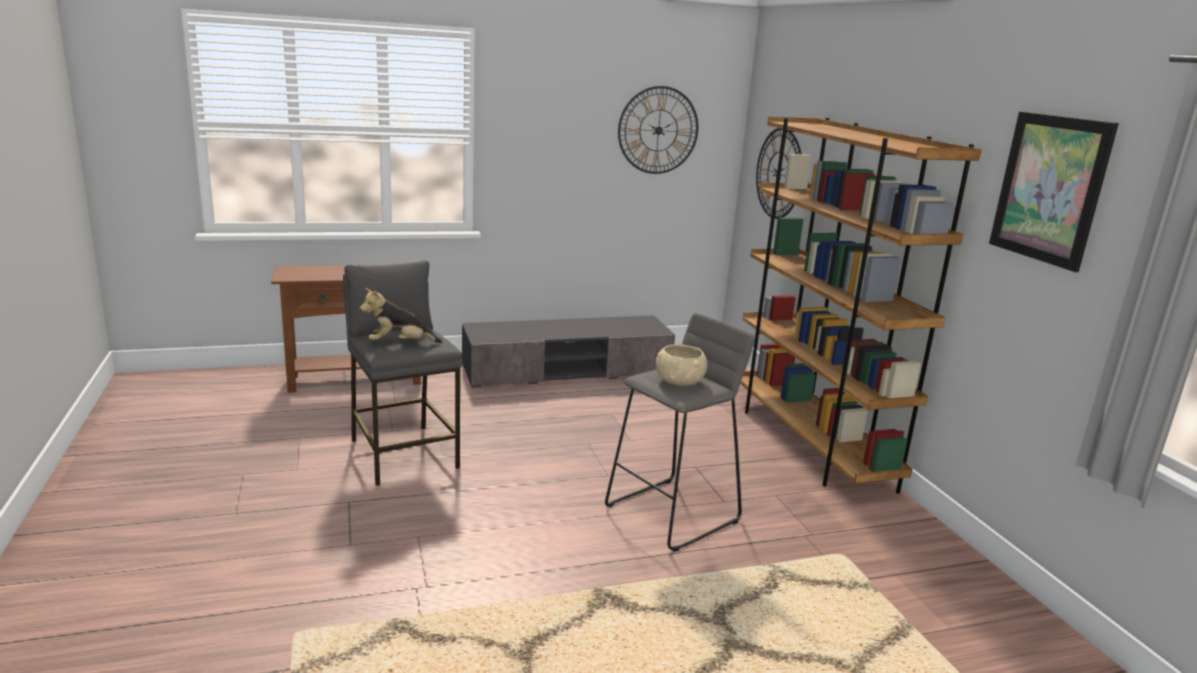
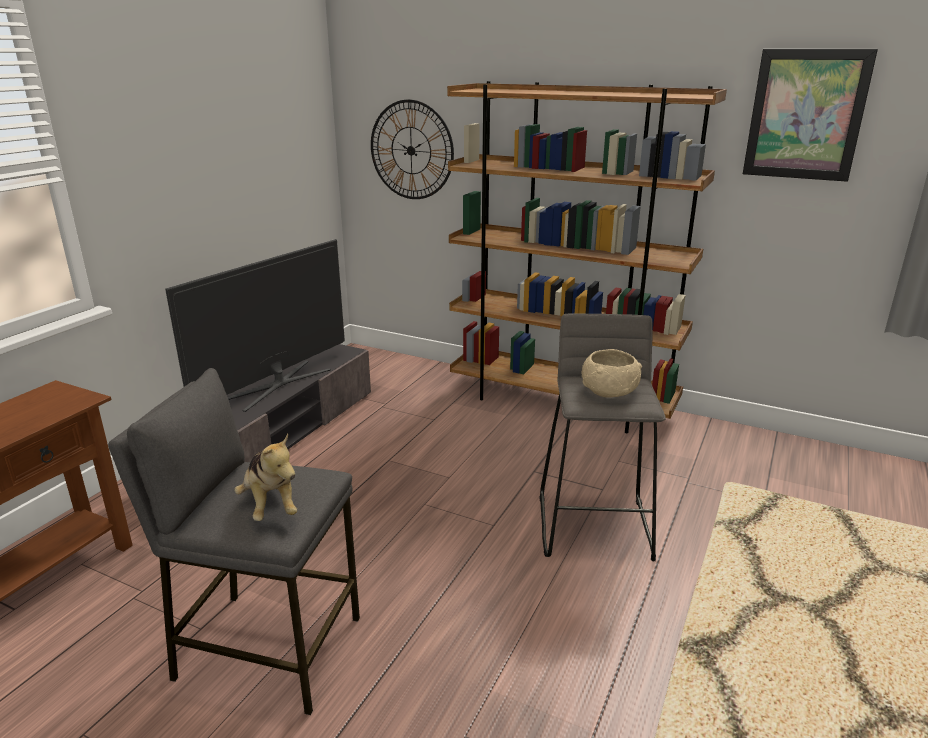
camera: 45 degrees left, 5 degrees up
(400, 344) = (270, 505): plush toy -> plush toy turned 60 degrees counterclockwise
(579, 330) = (277, 384): none -> television
(658, 130) = (265, 122): wall clock -> none

